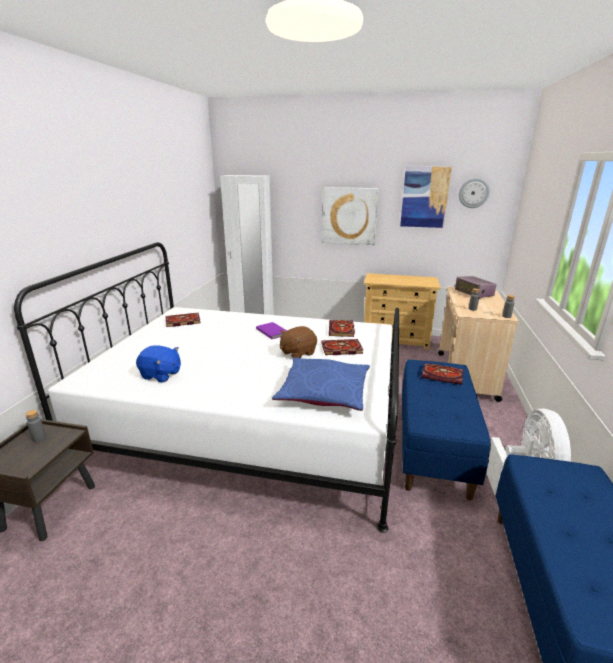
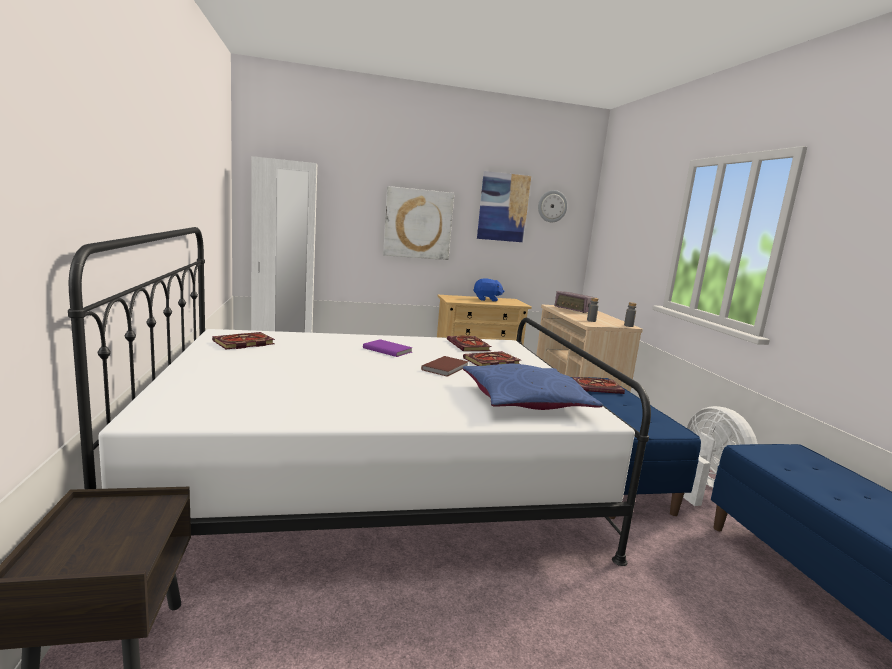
camera: 25 degrees left, 10 degrees down
(39, 438) = (105, 517): grey bottle -> none
(161, 375) = (288, 400): blue plush toy -> blue plush toy (487, 299)
(297, 353) = (446, 368): brown plush toy -> brown book

